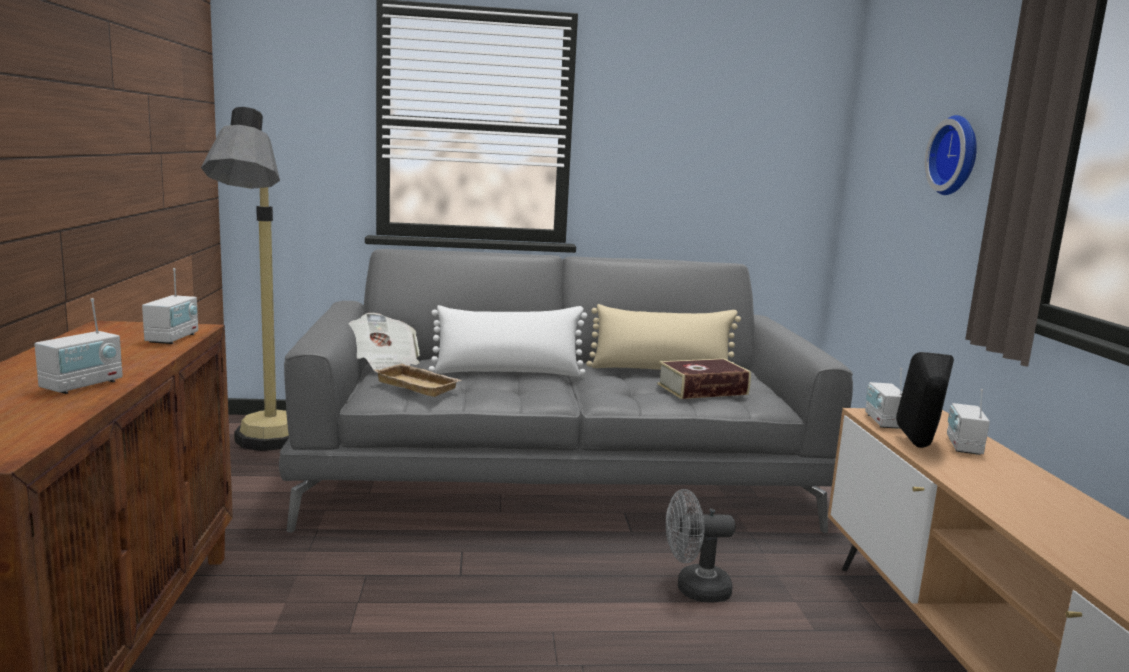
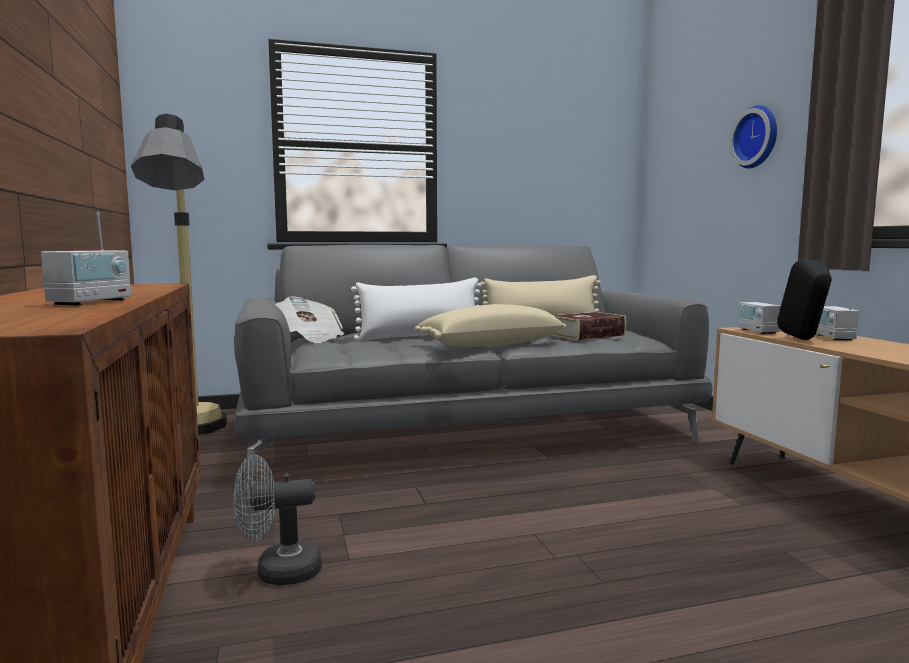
camera: 10 degrees left, 5 degrees down
(173, 338) = (149, 287): radio -> none
(420, 385) = (355, 346): beige tray -> none
(576, 394) = (490, 345): none -> beige pillow
(694, 590) = (629, 490): grey fan -> grey fan (278, 572)

